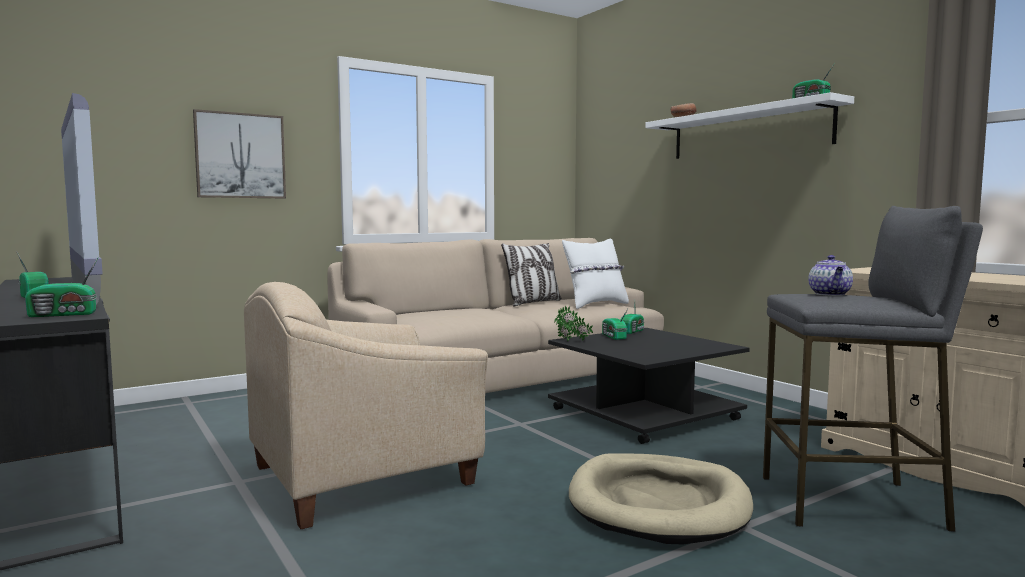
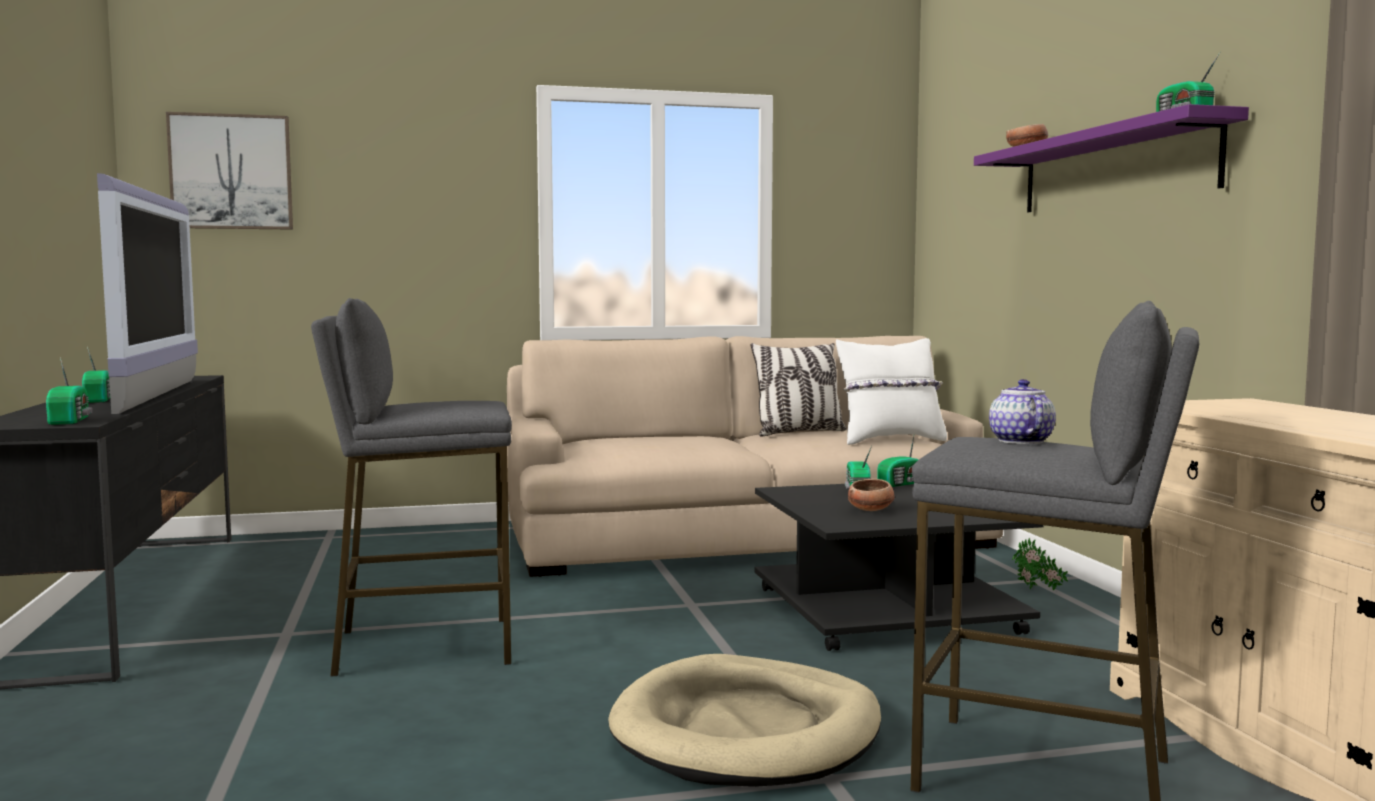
camera: 20 degrees right, 0 degrees up
(64, 314) = (71, 420): radio -> radio turned 105 degrees counterclockwise
(240, 156) = (404, 224): picture -> picture (231, 172)
(364, 476) = (423, 646): beige armchair -> grey stool
(572, 341) = (784, 492): potted plant -> potted plant (1038, 590)
(645, 348) = (871, 510): none -> bowl
(748, 132) = (1114, 169): white shelf -> purple shelf
(830, 294) = (1019, 441): teapot -> teapot turned 150 degrees clockwise

